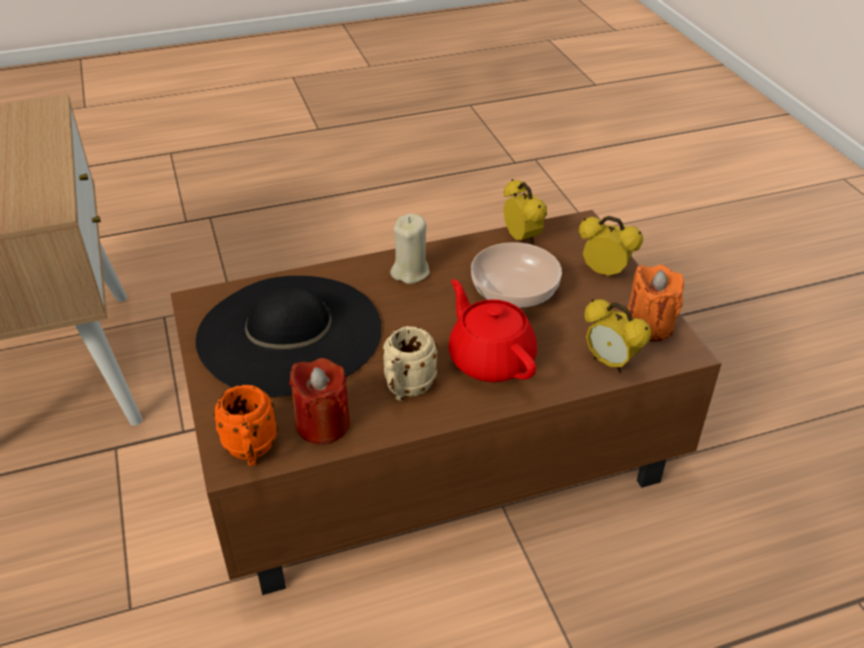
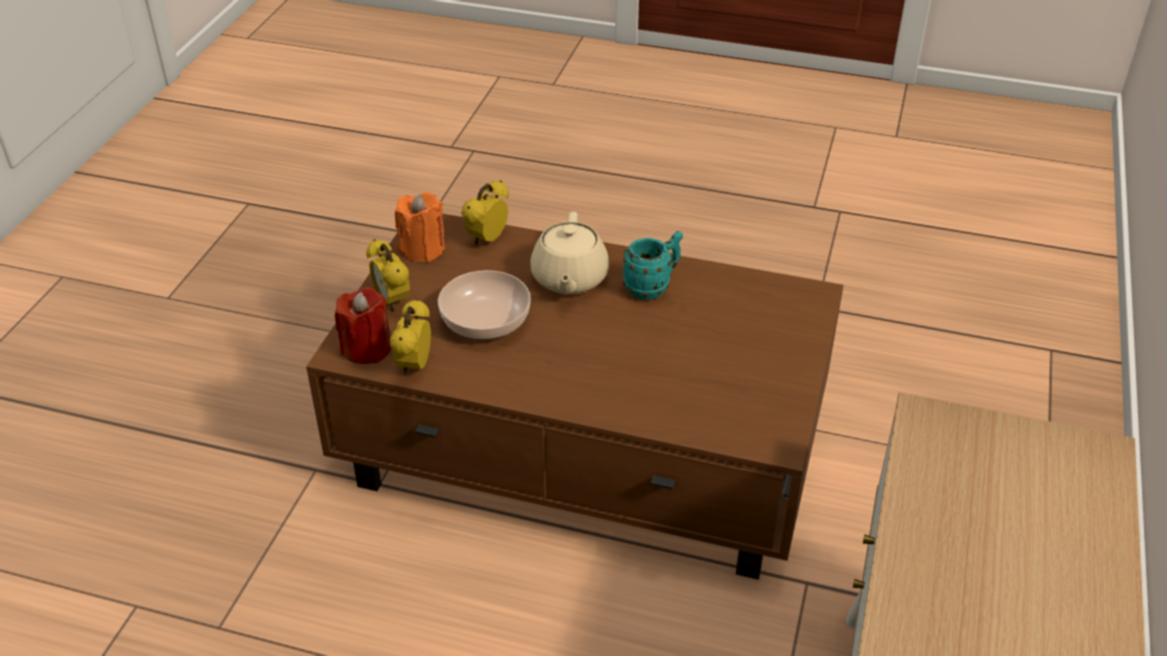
camera: 145 degrees left, 0 degrees up
(251, 451) = (798, 295): orange mug -> none
(289, 333) = (711, 371): black hat -> none
(322, 424) = (734, 290): red candle -> red candle (367, 348)
(406, 389) = (653, 287): beige mug -> turquoise mug
(410, 272) = (553, 381): beige candle -> none
(490, 359) = (569, 279): red teapot -> beige teapot
(610, 362) = (487, 239): alarm clock -> alarm clock turned 135 degrees counterclockwise

